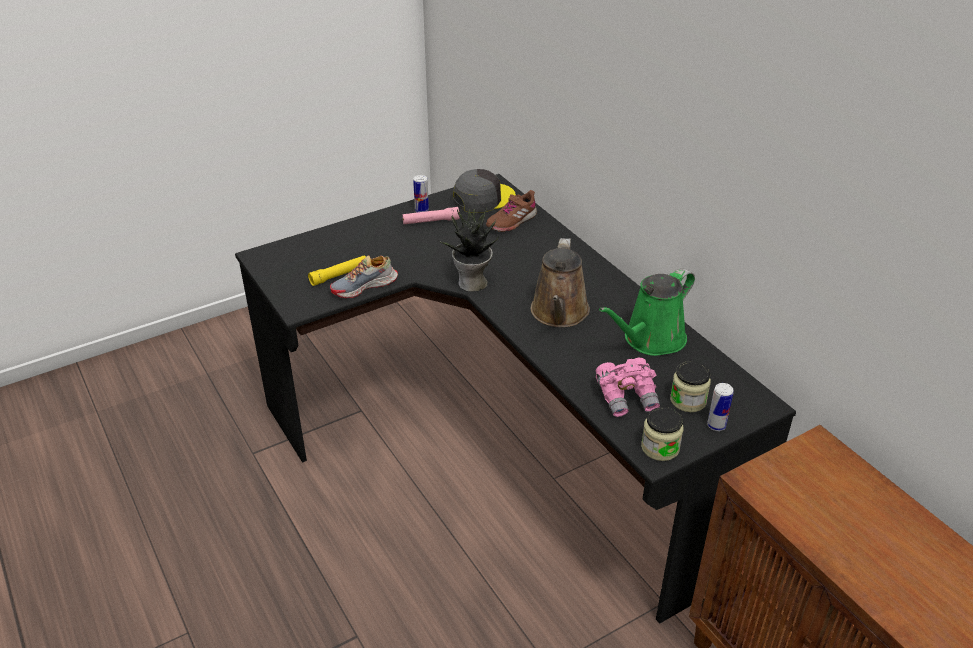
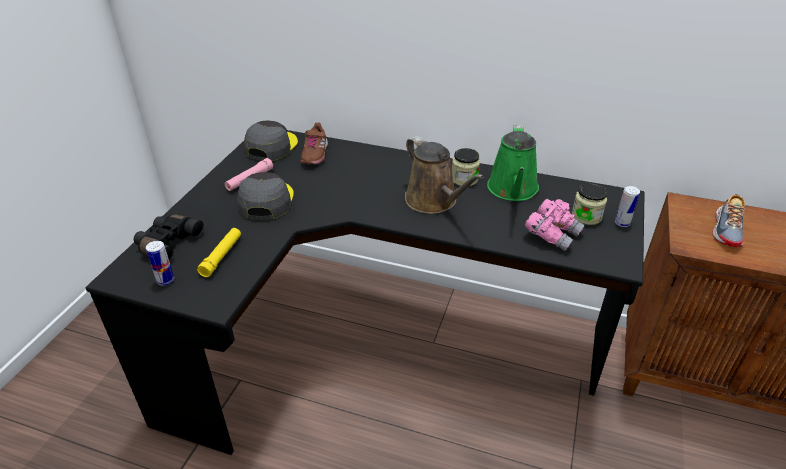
camera: 40 degrees left, 0 degrees up
(315, 247) = (167, 243): none -> black binoculars
(365, 286) = (257, 254): shoe -> shoe (727, 230)
(421, 210) = (231, 175): can -> can (165, 280)
(421, 246) = (266, 201): none -> grey cap
(472, 283) = (344, 210): potted plant -> none
(660, 448) = (615, 256): jar -> jar (464, 179)

